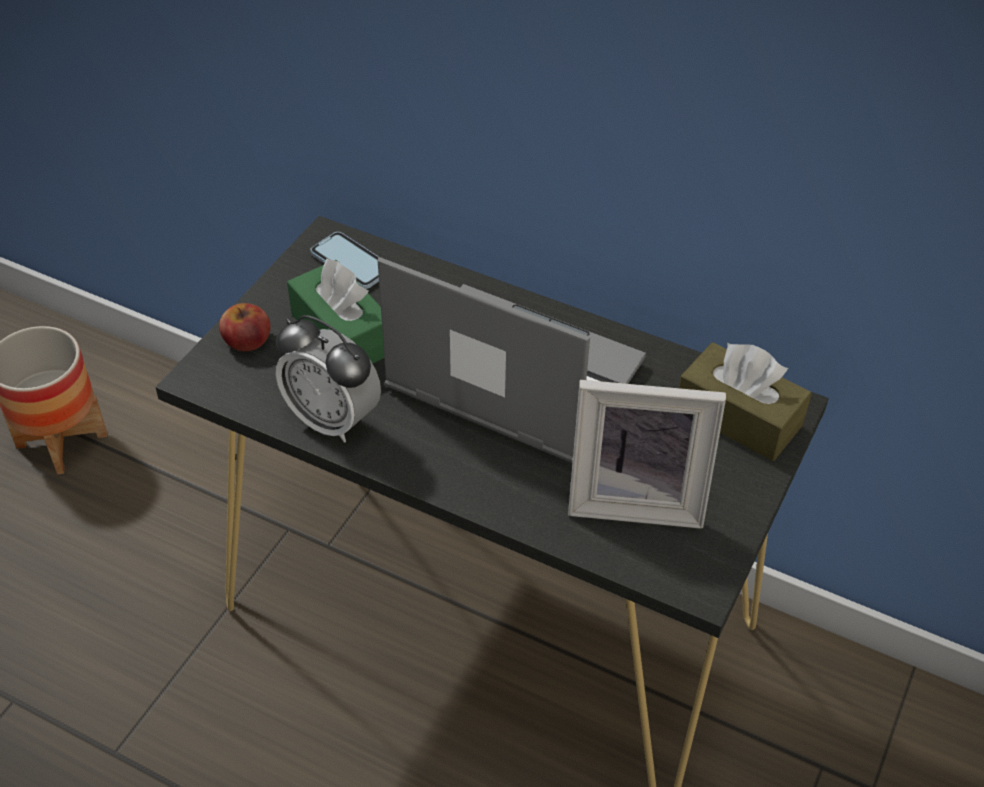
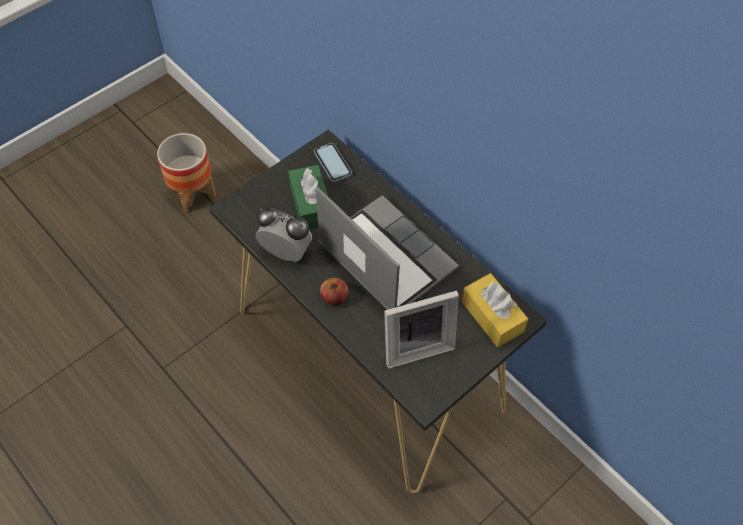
camera: 20 degrees right, 10 degrees up
(247, 339) = (262, 194): apple -> apple (334, 296)
(332, 419) = (286, 252): alarm clock -> alarm clock turned 150 degrees clockwise
(636, 499) = (416, 345): picture frame -> picture frame turned 45 degrees counterclockwise
(738, 417) = (492, 316): brown tissue box -> yellow tissue box

